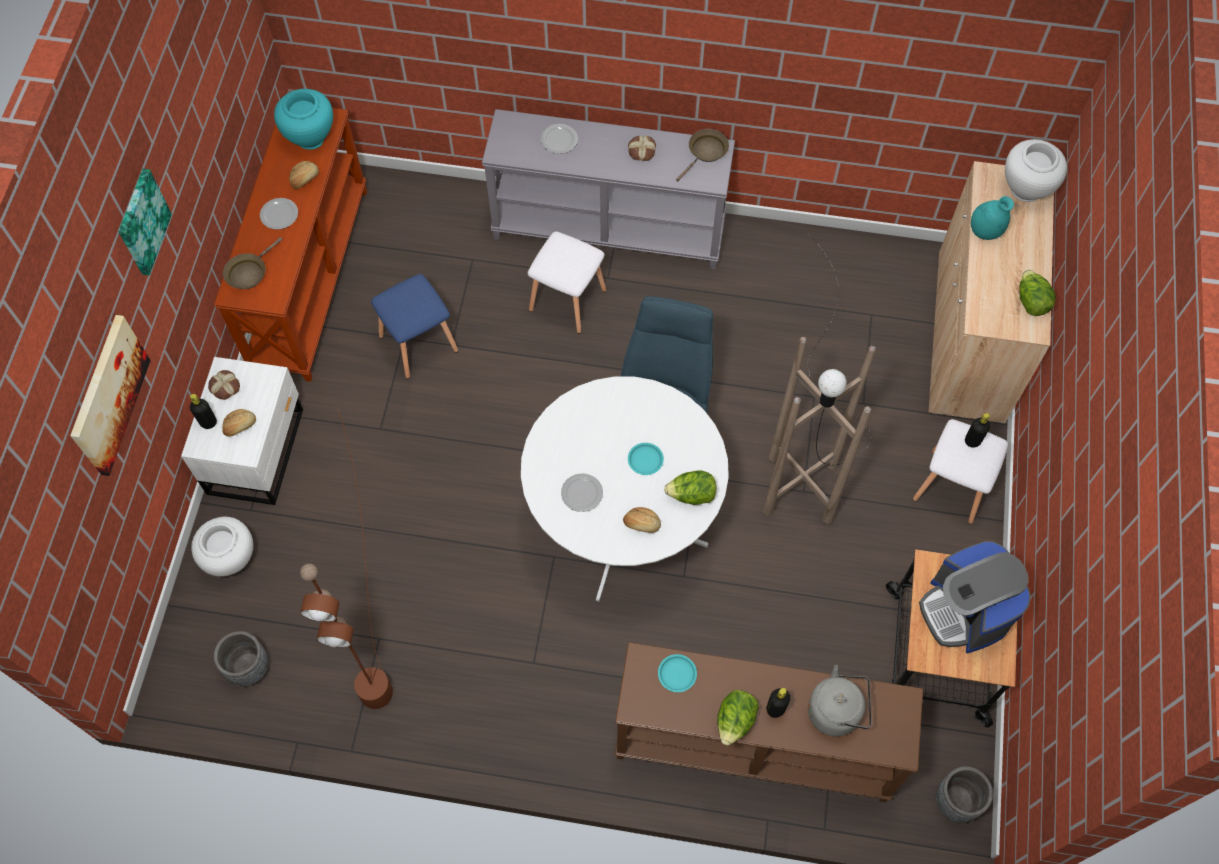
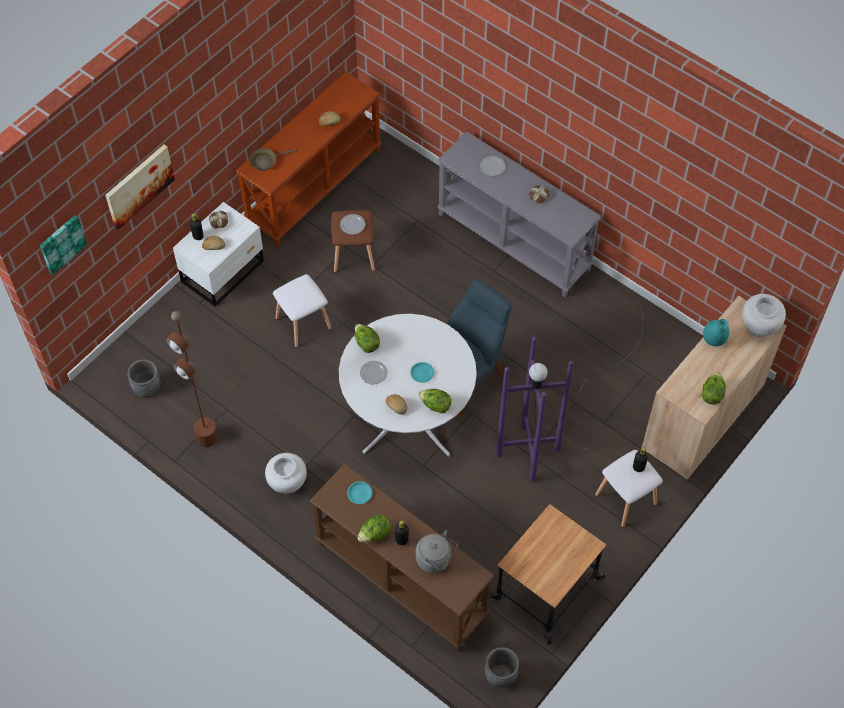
camera: 30 degrees right, 5 degrees down
(141, 222) = (204, 101): picture -> picture (62, 243)
(231, 559) = (173, 324): white vase -> white vase (287, 484)
(280, 214) = (303, 136): plate -> plate (353, 225)
(310, 138) = (347, 100): turquoise vase -> none
(419, 342) = (354, 254): blue stool -> brown stool
(546, 457) = (366, 343): none -> lettuce
(569, 300) = (460, 272): white stool -> white stool (304, 324)
(705, 153) = (577, 215): brown frying pan -> none
(816, 426) = (564, 421): brown floor lamp -> purple floor lamp
(964, 611) = (554, 552): coffee machine -> none

